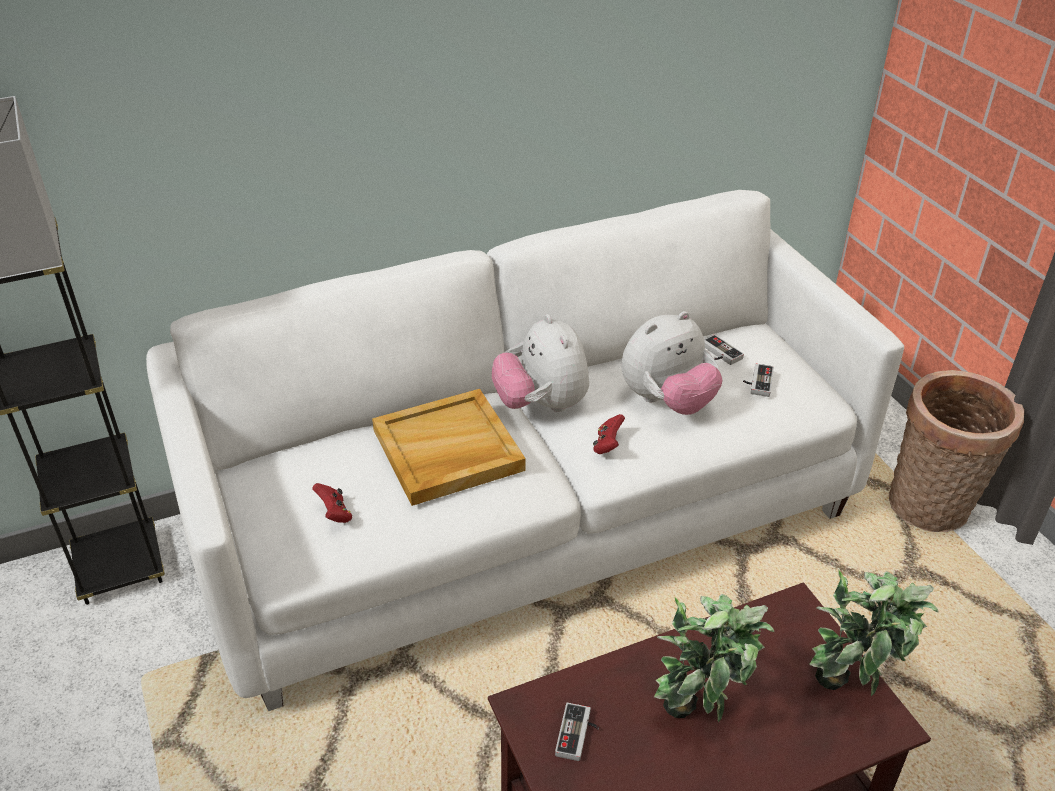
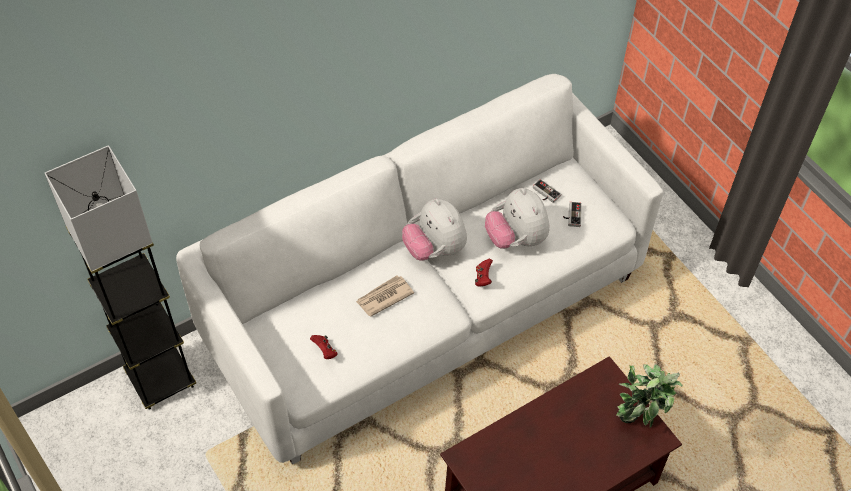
camera: 10 degrees left, 15 degrees up
(447, 451) = (384, 297): beige tray -> newspaper
(579, 735) = (494, 469): game controller -> none
(667, 401) = (516, 238): plush toy -> plush toy turned 105 degrees clockwise
(700, 712) = (558, 446): potted plant -> none
(931, 509) = (686, 266): basket -> none

